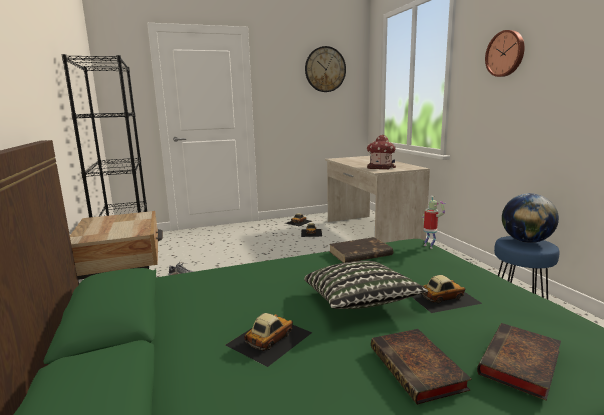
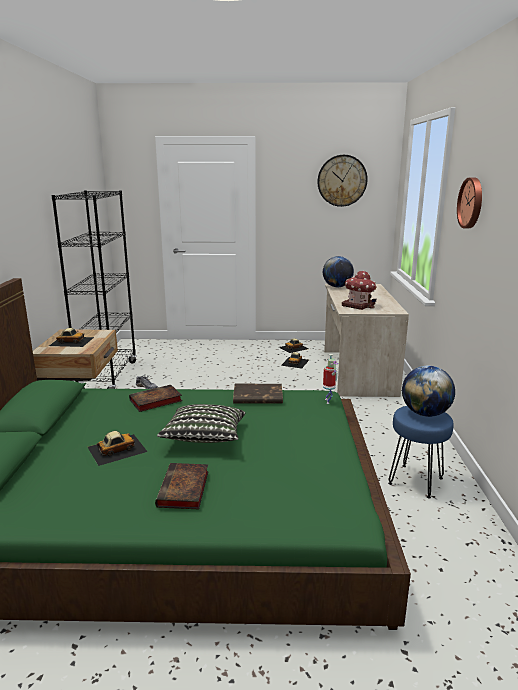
camera: 20 degrees right, 5 degrees up
(339, 159) = (337, 287): none -> globe
(441, 296) = (270, 447): toy car -> toy car (71, 341)
(520, 365) = (251, 504): book -> book (154, 401)

